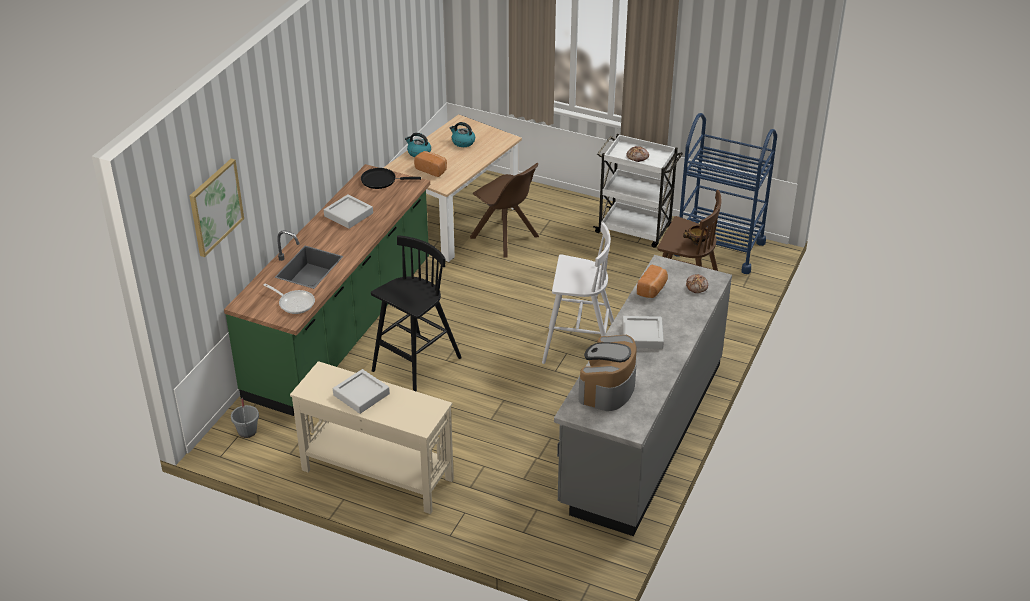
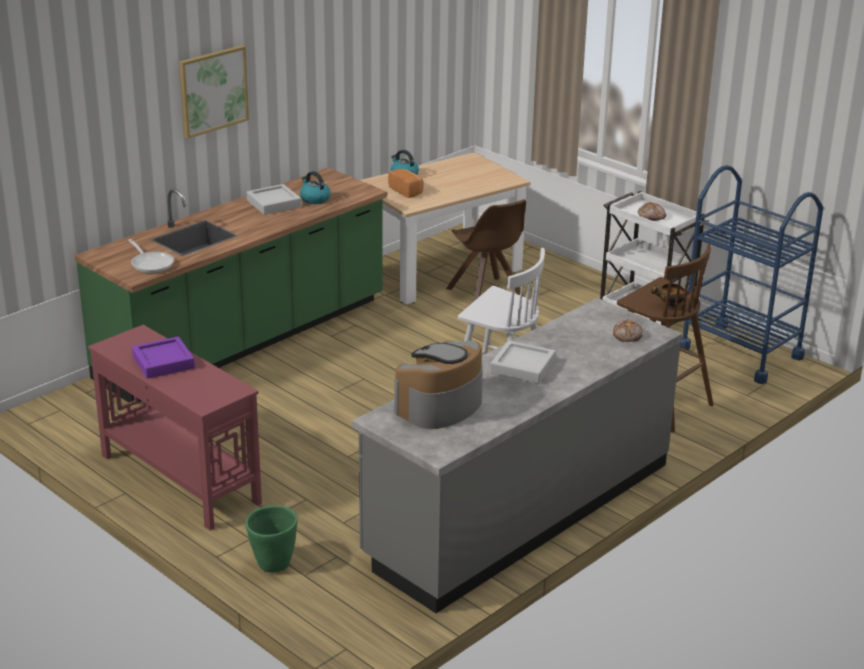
camera: 20 degrees right, 10 degrees down
(215, 207) = (74, 124): picture -> picture (213, 91)
(247, 431) = (73, 408): grey bucket -> none
(361, 394) = (163, 362): grey tray -> purple tray
(377, 474) = (180, 478): beige console table -> red console table
(381, 180) = (333, 183): black frying pan -> none
(415, 365) = (299, 388): black stool -> none
(462, 142) = (460, 175): kettle -> kettle (314, 199)
(495, 530) = (273, 564): none -> green planter
(652, 289) = (569, 328): bread -> none

